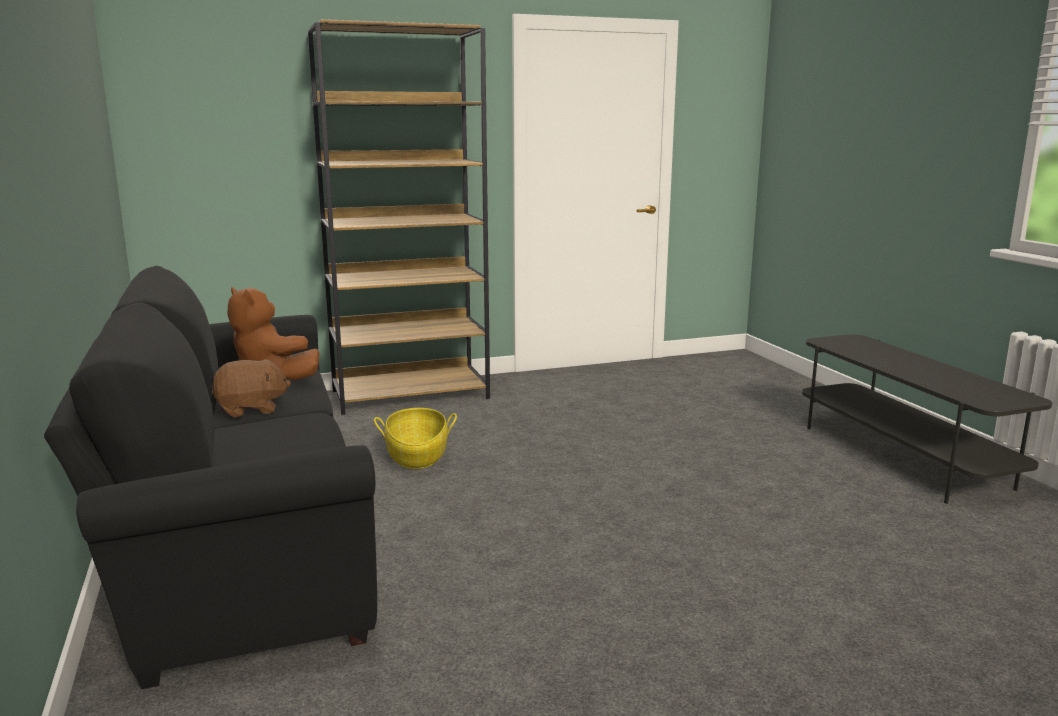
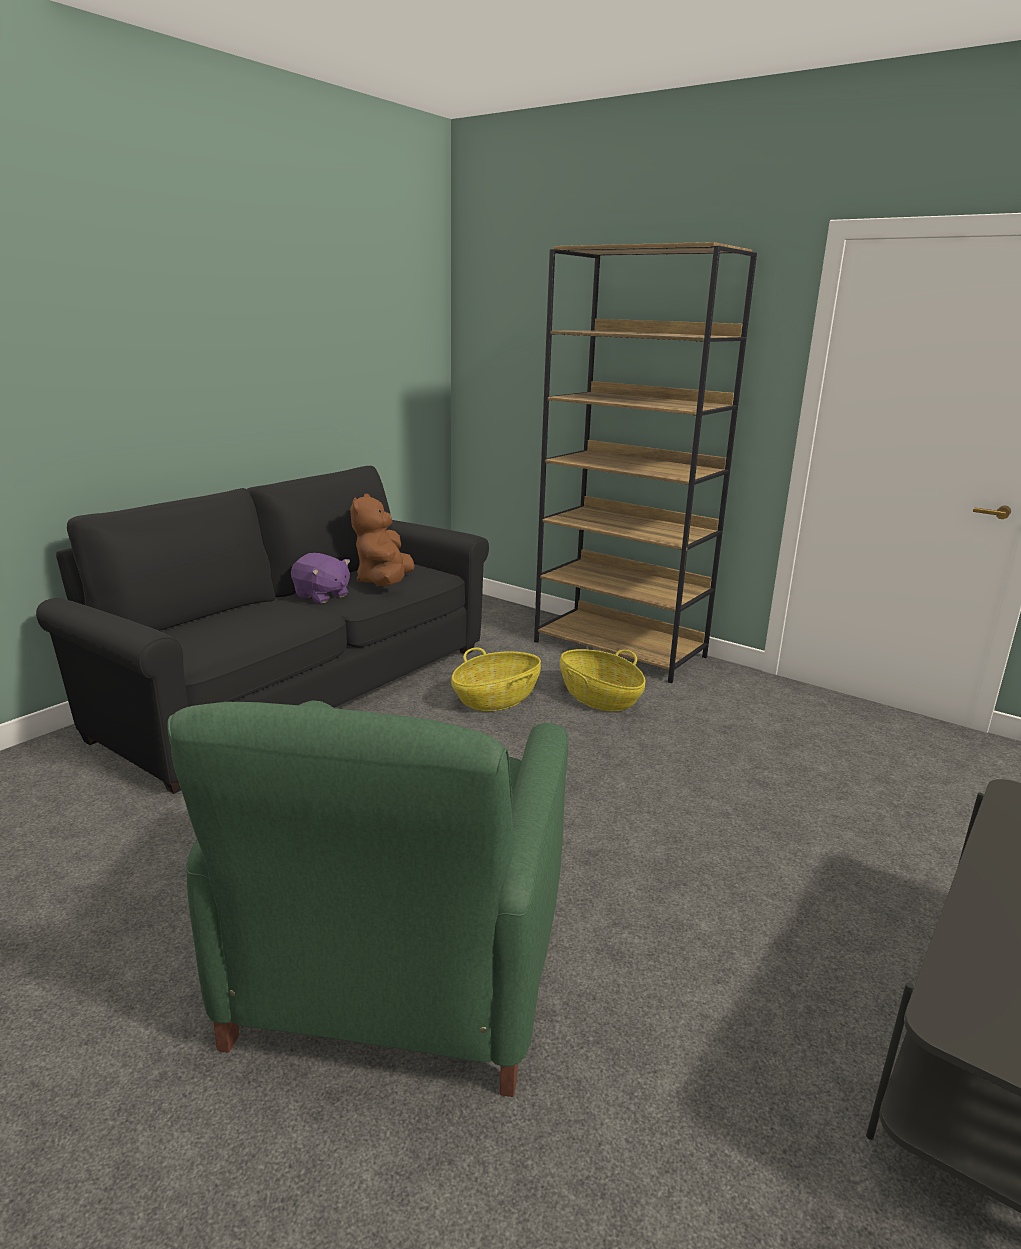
camera: 55 degrees right, 5 degrees up
(251, 409) = (322, 596): brown plush toy -> purple plush toy
(474, 424) = (599, 698): none -> basket
(740, 588) = (399, 968): none -> green armchair

